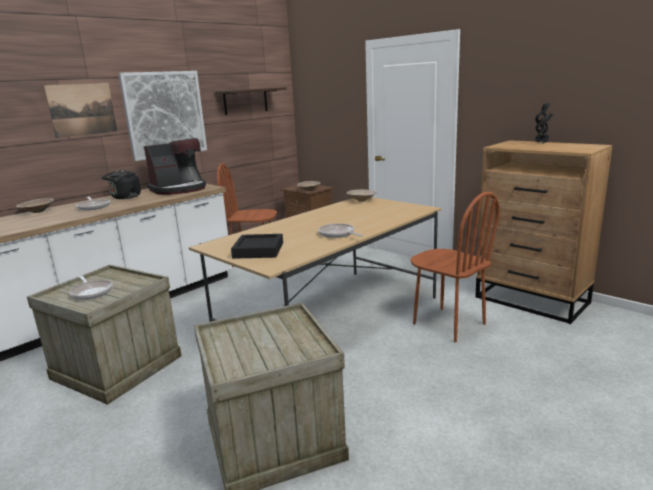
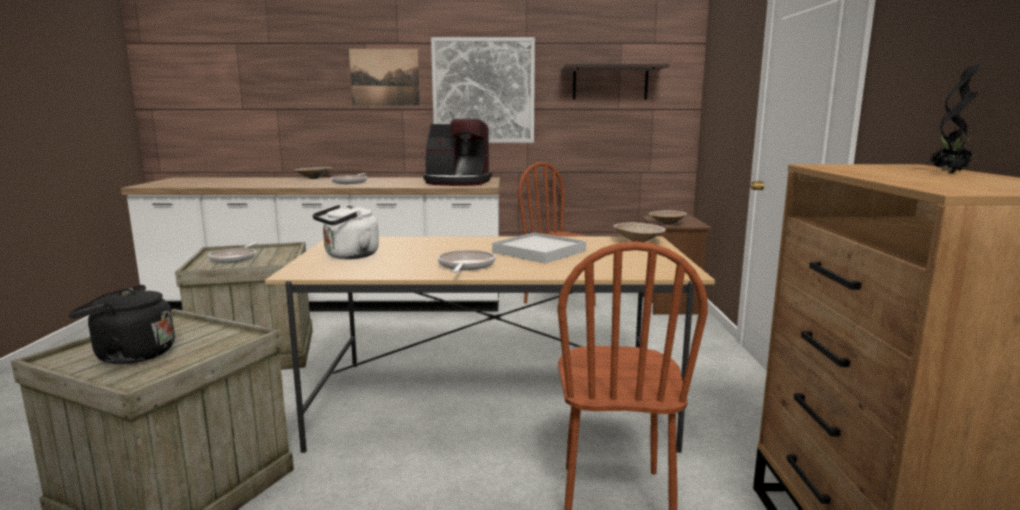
camera: 45 degrees right, 5 degrees down
(125, 197) = (396, 180): black kettle -> black kettle (130, 355)
(258, 250) = (349, 256): black tray -> white kettle
(341, 217) = (539, 252): none -> white tray

